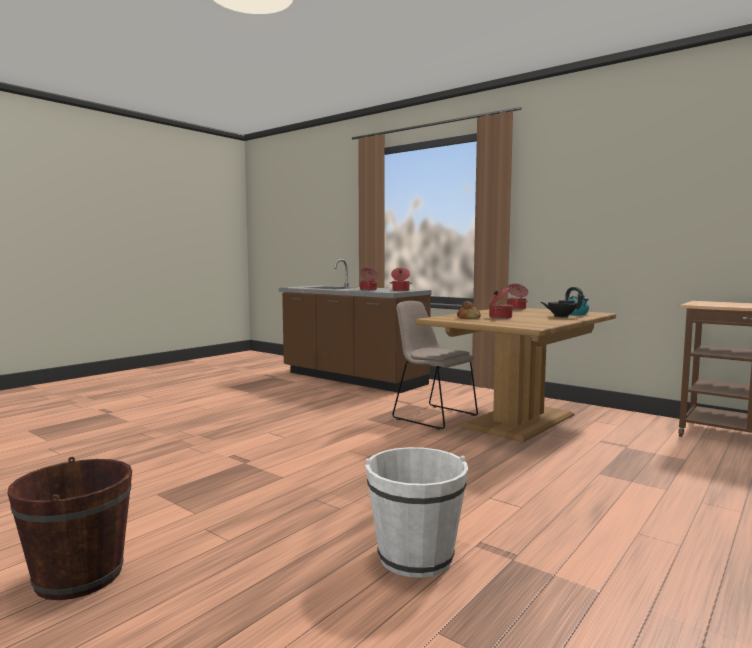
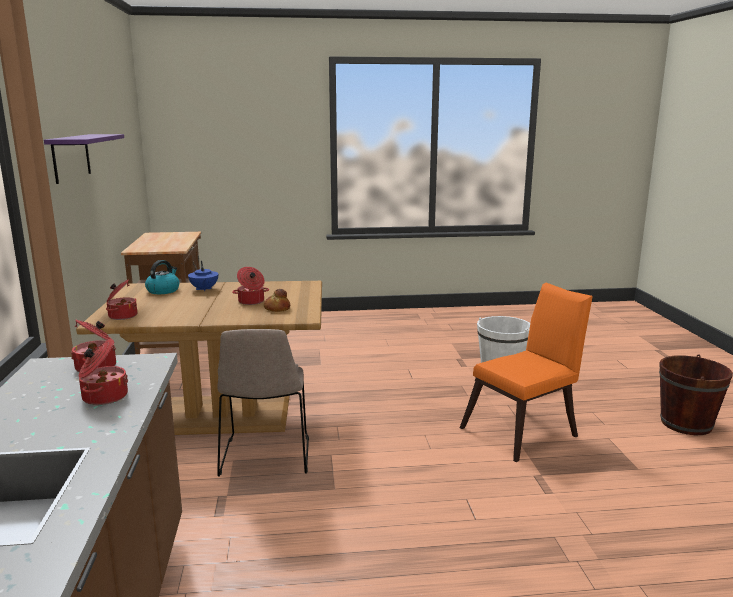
camera: 135 degrees left, 10 degrees up
(290, 488) = (524, 431): none -> orange chair
(561, 317) = (204, 289): black teapot -> blue teapot
(594, 203) = (71, 157): none -> purple shelf

